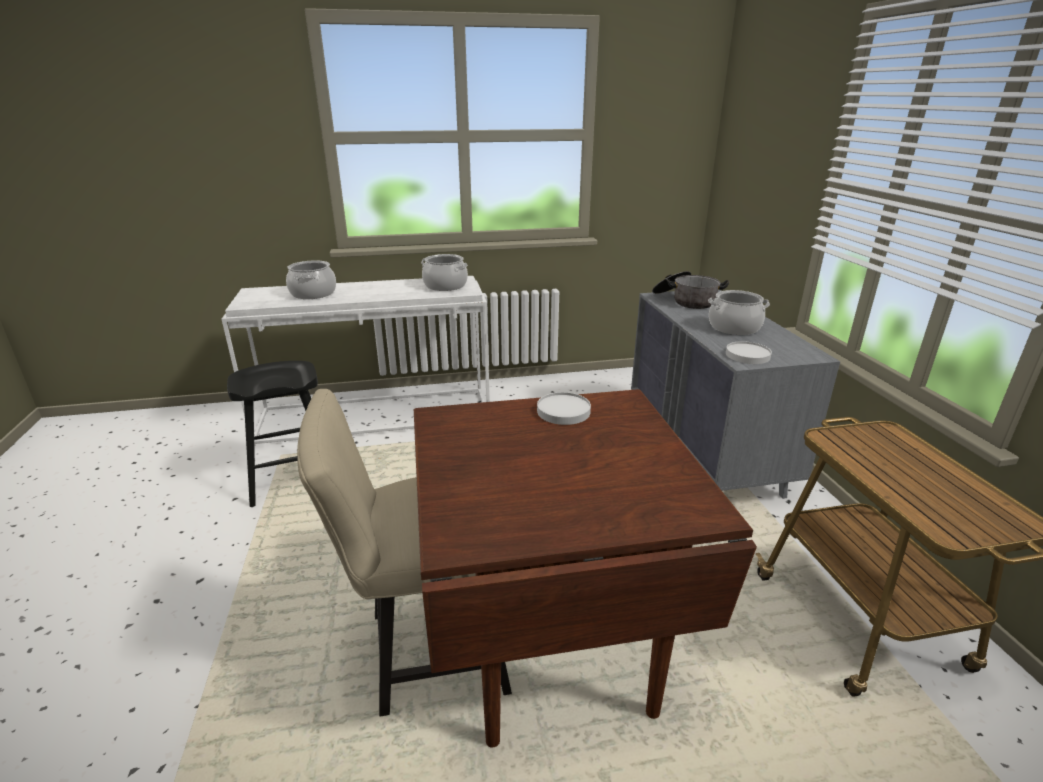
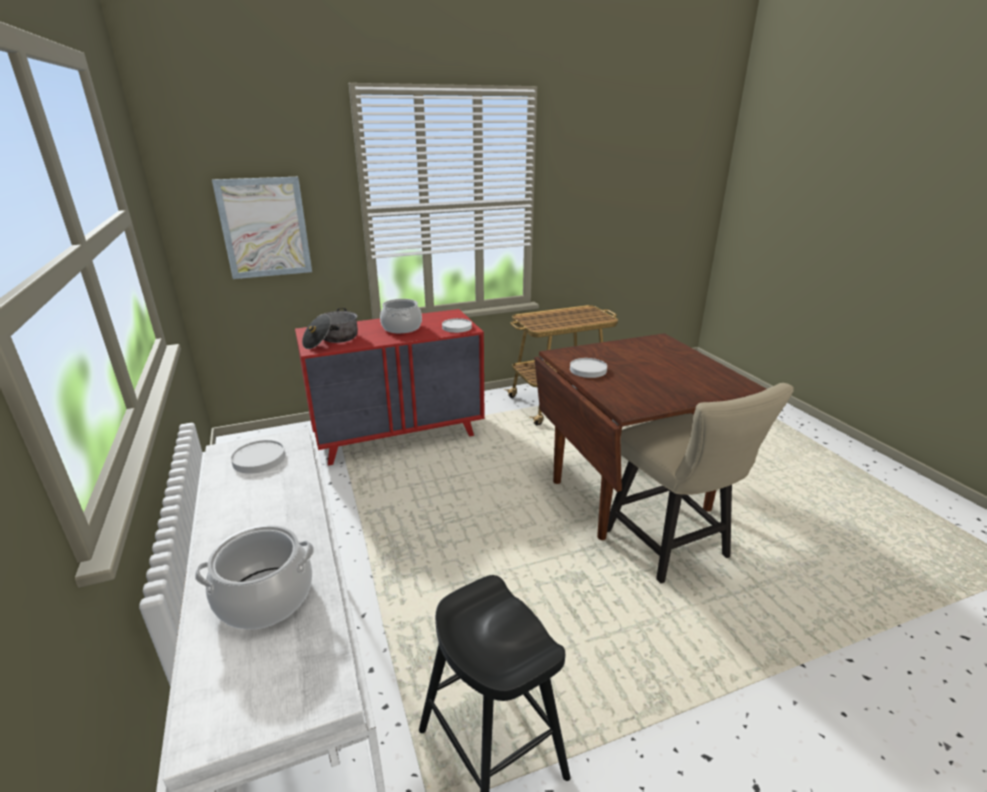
camera: 100 degrees left, 0 degrees up
(445, 286) = (259, 459): cooking pot -> white plate
(705, 451) = (398, 435): grey dresser -> red dresser
(758, 181) = (264, 228): none -> picture

